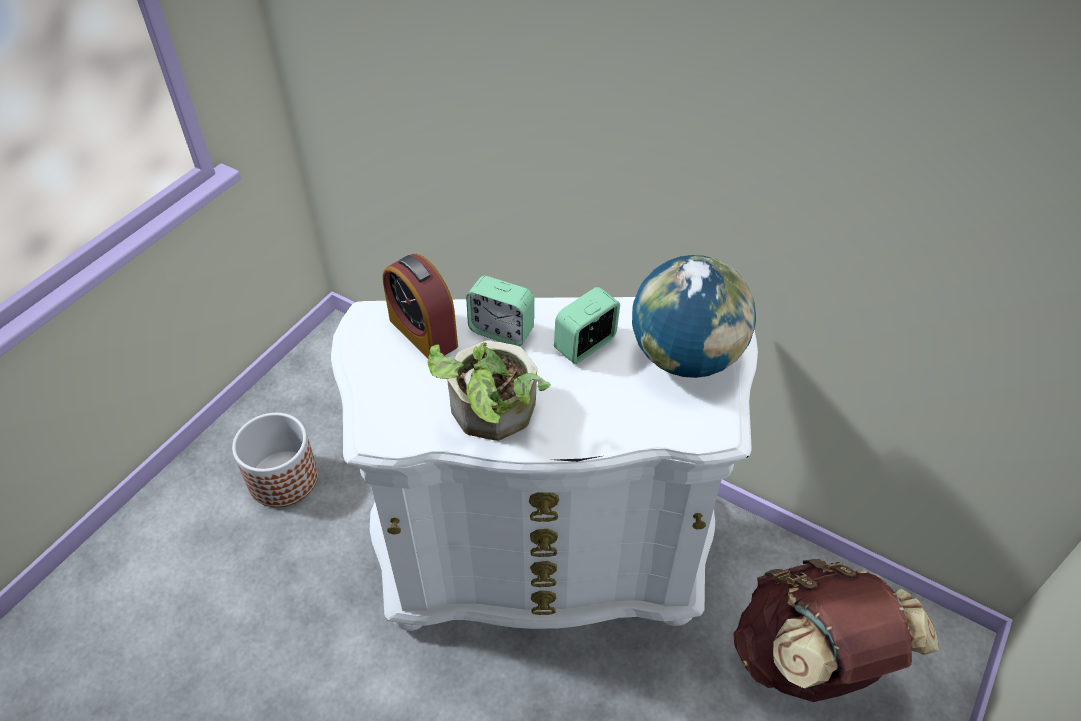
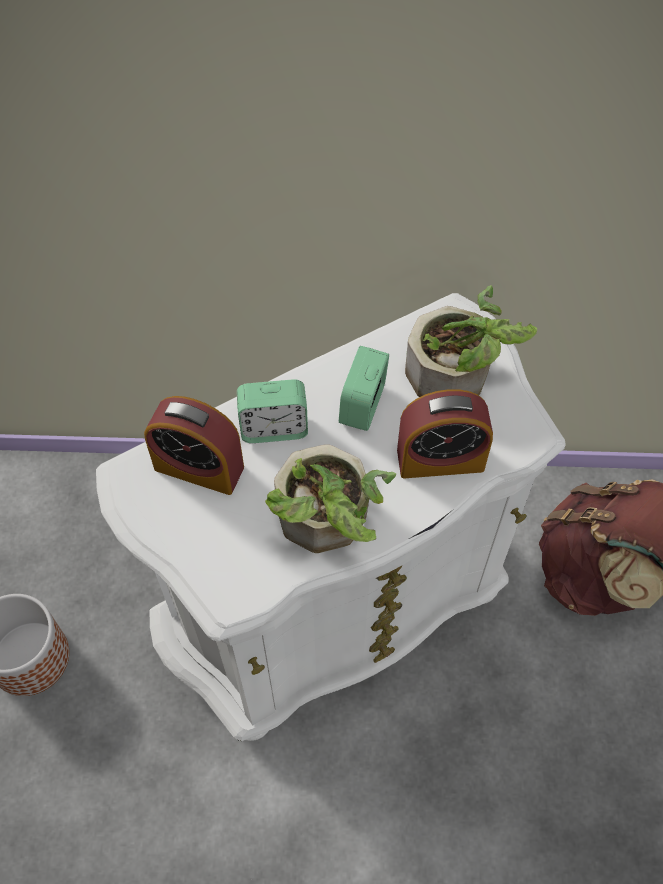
camera: 30 degrees left, 10 degrees up
(621, 413) = (440, 459): none -> alarm clock
(686, 357) = (459, 374): globe -> potted plant

